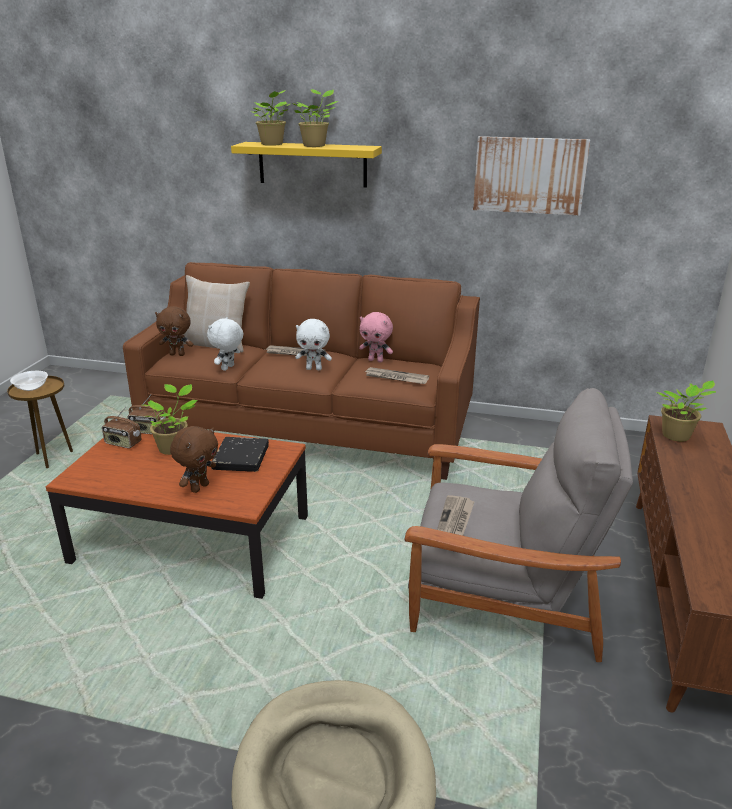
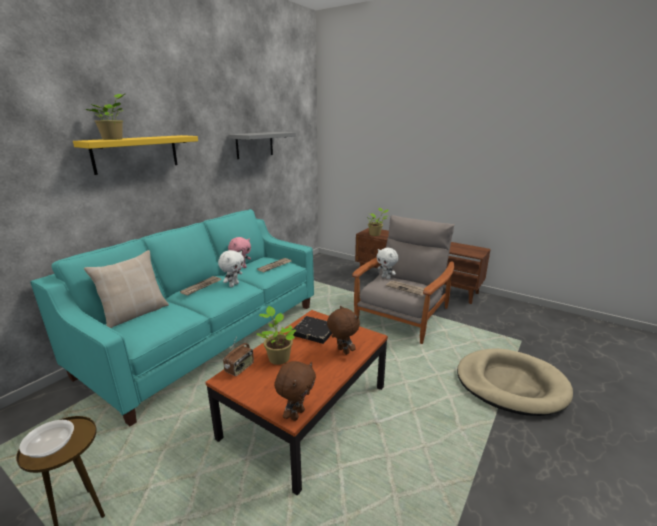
camera: 70 degrees left, 5 degrees down
(123, 443) = (251, 383): radio -> none
(178, 354) = (132, 332): brown plush toy -> brown plush toy (296, 414)
(228, 368) = (189, 314): white plush toy -> white plush toy (386, 277)
(311, 427) = (209, 338): brown sofa -> turquoise sofa
(315, 145) = (148, 137): potted plant -> none
(529, 175) = (254, 145): picture -> grey shelf

